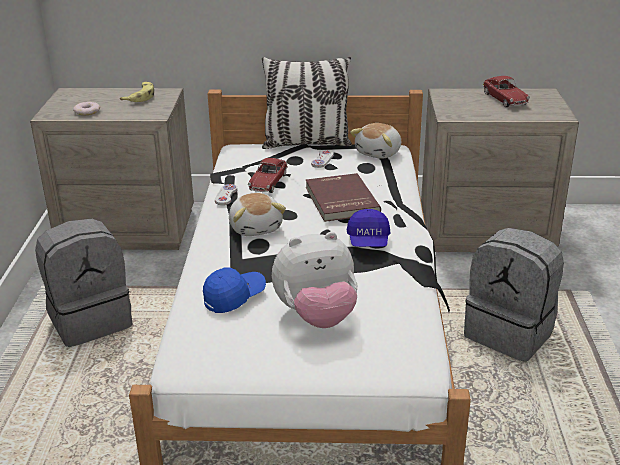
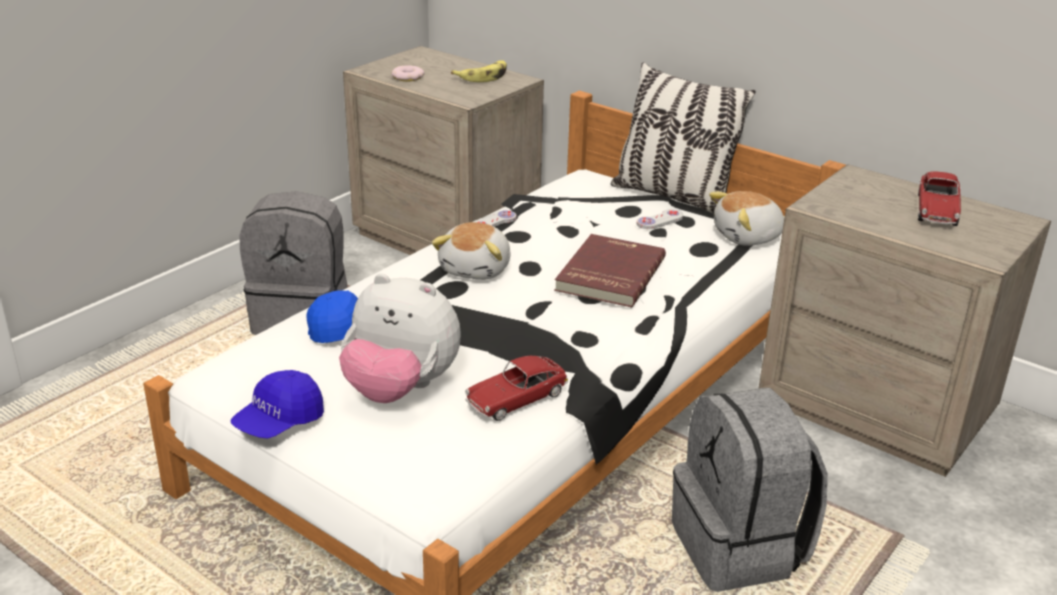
camera: 35 degrees right, 0 degrees up
(268, 182) = (558, 224): toy car -> toy car (516, 398)
(368, 241) = (574, 333): blue cap -> blue cap (279, 422)

